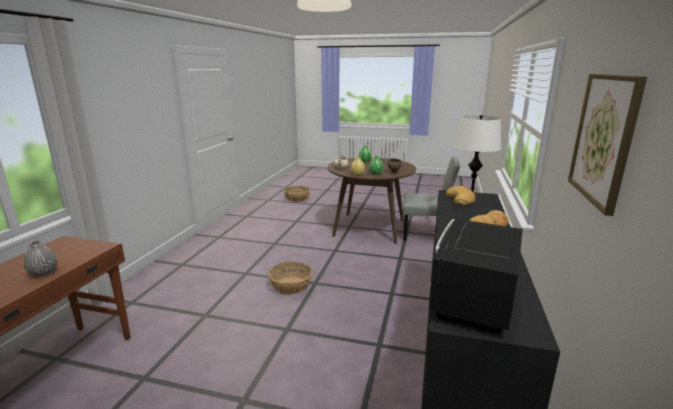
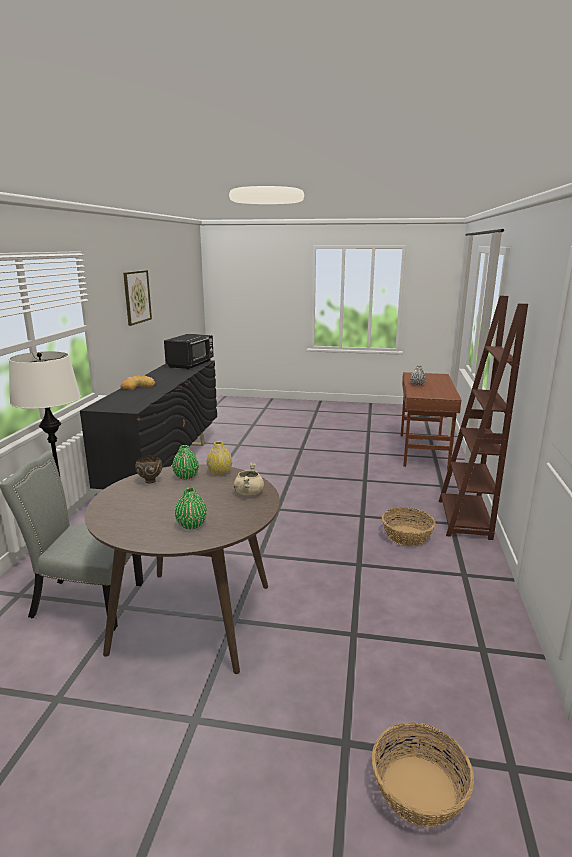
camera: 175 degrees right, 0 degrees up
(167, 267) = (464, 519): none -> brown bookcase
(290, 285) = (303, 505): basket -> basket (407, 536)
(461, 199) = (129, 403): bread -> none

